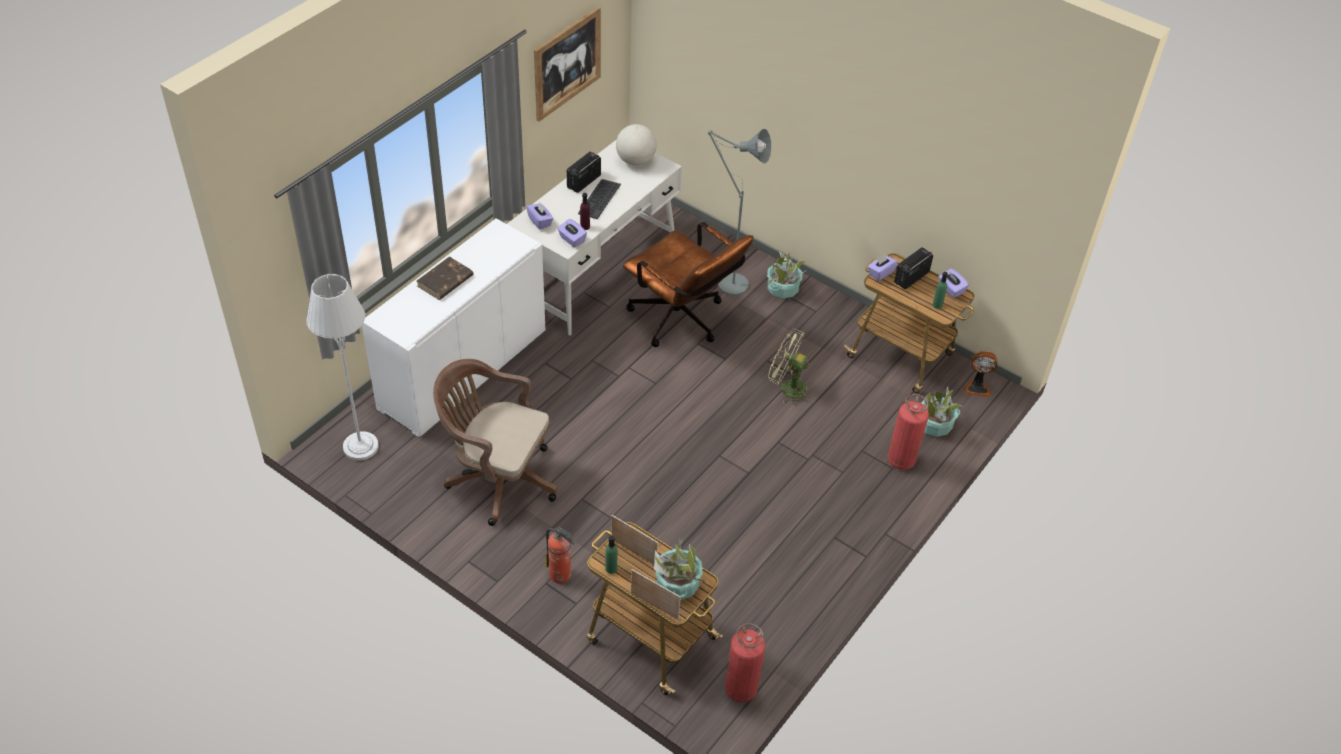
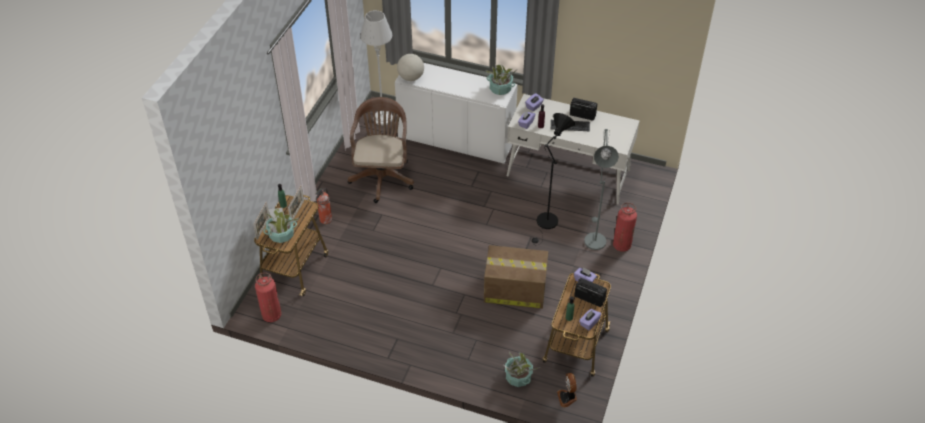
camera: 75 degrees right, 0 degrees up
(445, 281) = (453, 79): brown book -> none
(567, 63) = (615, 45): picture -> none
(635, 161) = (617, 132): globe -> globe (411, 77)
(682, 322) = (546, 224): brown office chair -> black floor lamp
(783, 289) = (606, 268): potted plant -> potted plant (500, 89)
(787, 388) = (514, 289): green fan -> cardboard box
(901, 460) = (476, 363): fire extinguisher -> fire extinguisher (621, 245)

